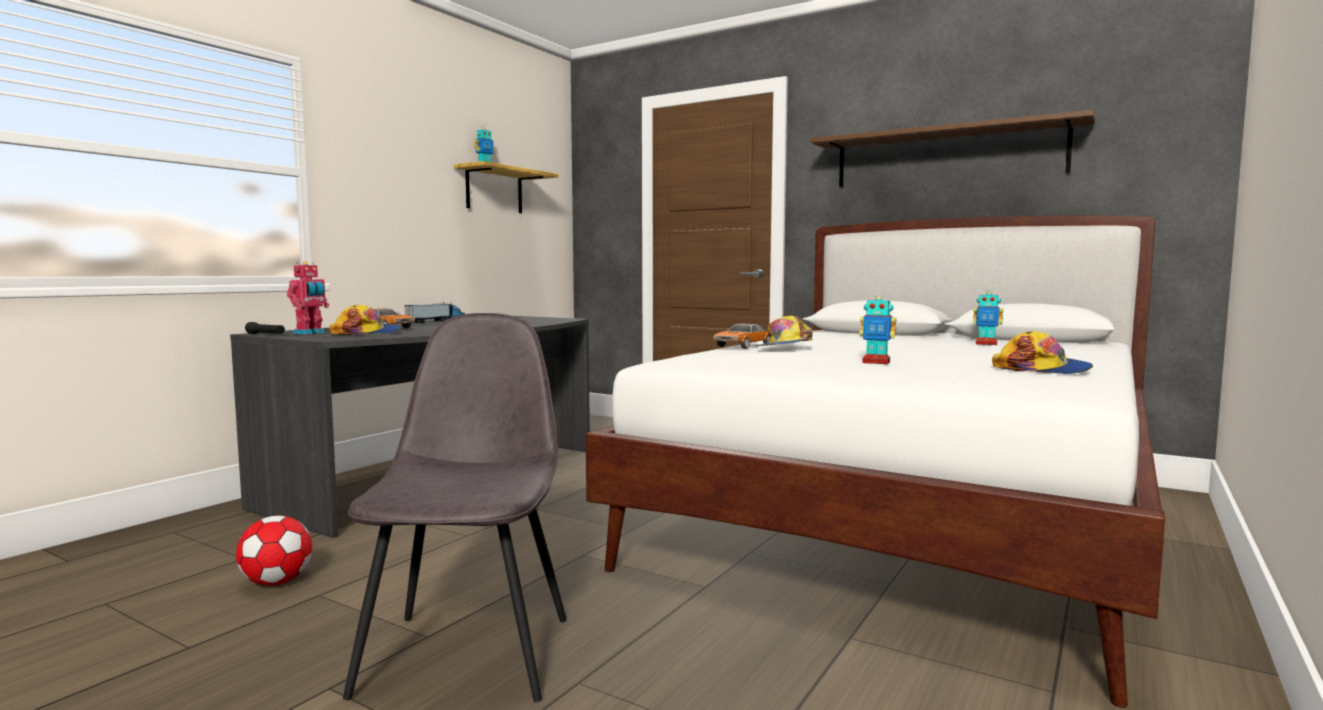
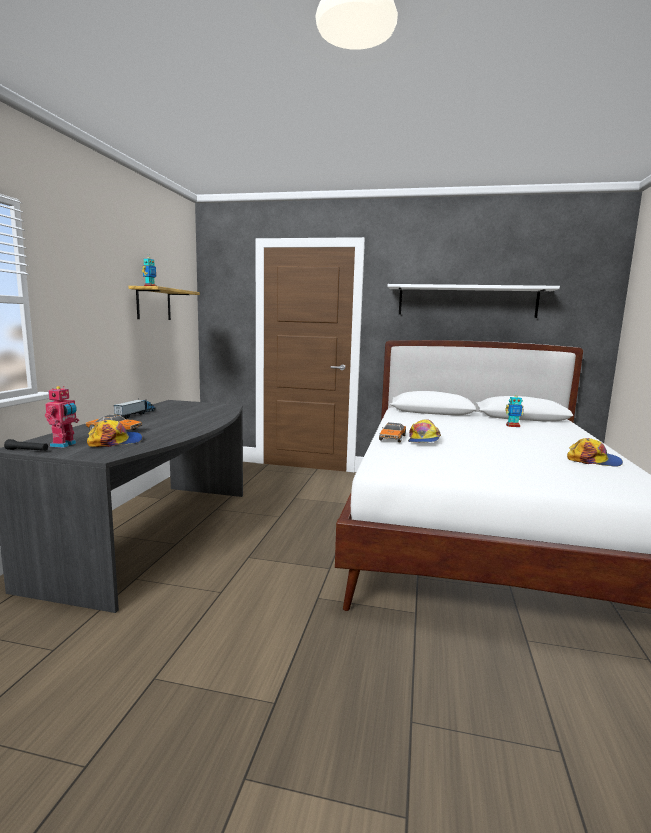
camera: 20 degrees left, 5 degrees up
(276, 582) = (106, 672): football -> none
(468, 652) = (317, 712): grey chair -> none
(876, 362) = (500, 457): toy robot -> none
(947, 156) = (467, 301): brown shelf -> white shelf

